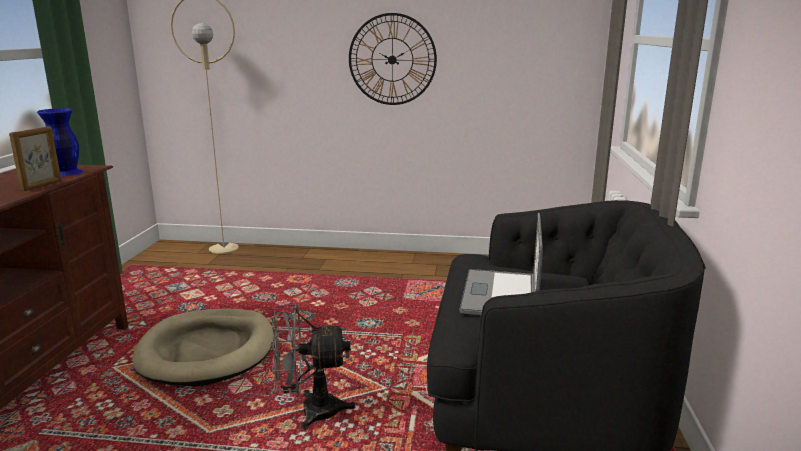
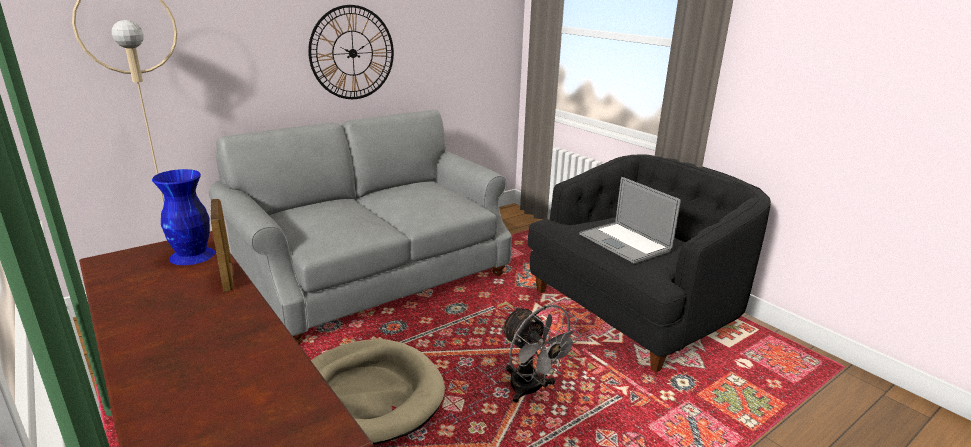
camera: 45 degrees left, 5 degrees up
(310, 411) = (531, 390): grey fan -> grey fan turned 75 degrees counterclockwise
(355, 276) = (375, 275): none -> grey sofa

